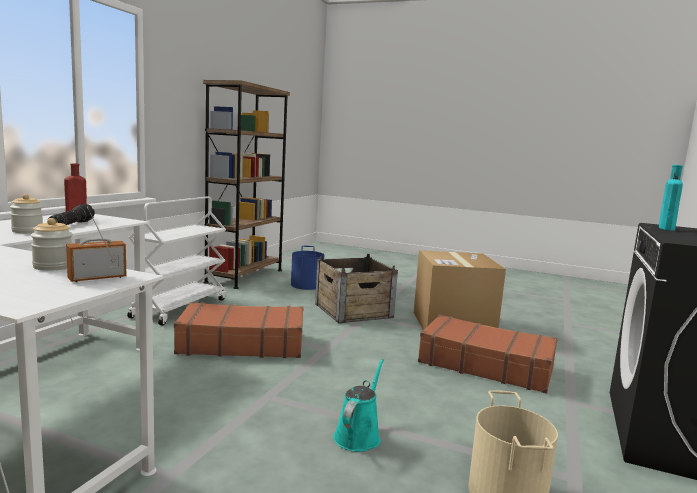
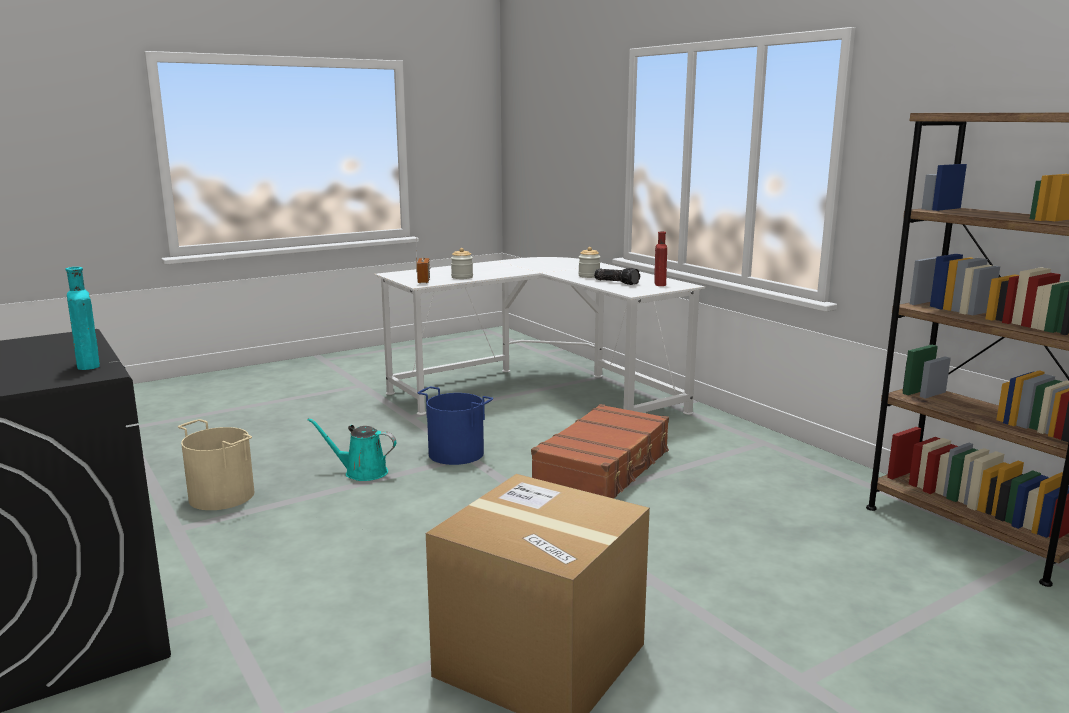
camera: 125 degrees right, 5 degrees up
(180, 307) = (764, 458): white cart -> none
(307, 285) = (896, 582): blue bucket -> blue bucket (455, 454)
(353, 310) = (691, 578): crate -> none
(358, 435) = (362, 472): turquoise watering can -> turquoise watering can turned 135 degrees clockwise
(485, 365) = (371, 600): brown suitcase -> none

